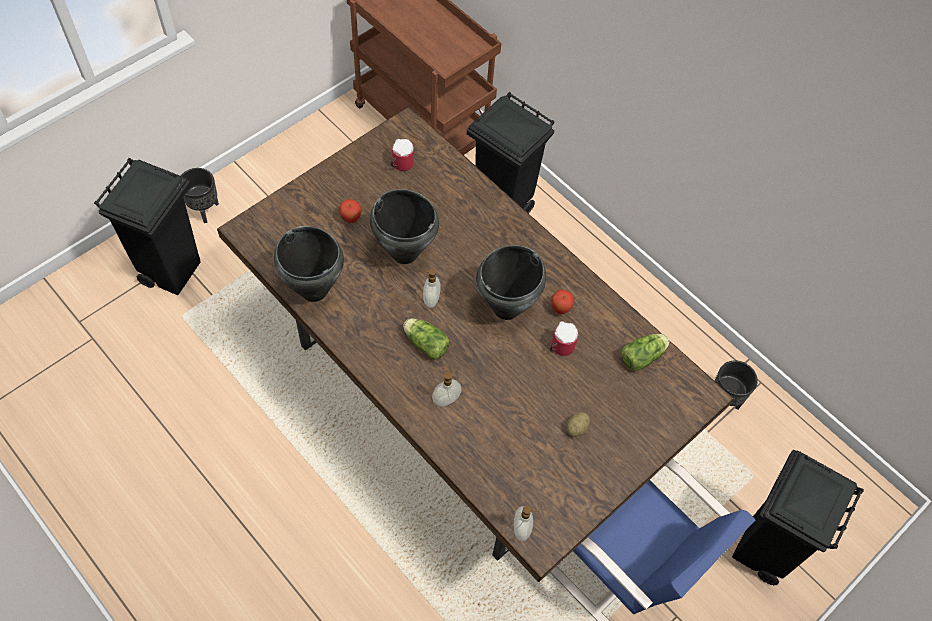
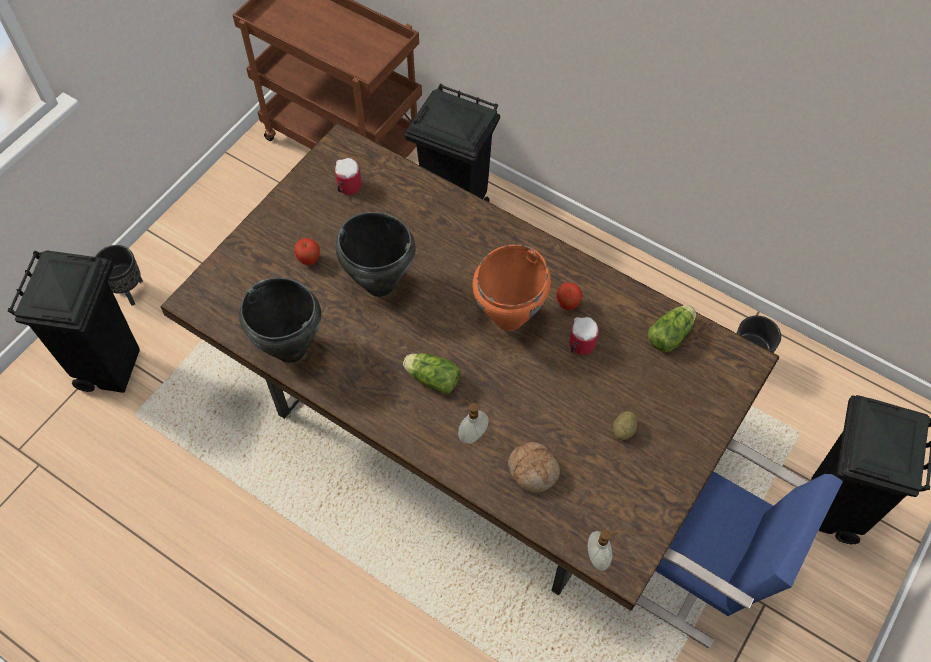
camera: 10 degrees left, 0 degrees up
(430, 299) = (423, 328): soap dispenser -> none
(489, 442) = (533, 470): none -> bread
(507, 308) = (510, 318): black cooking pot -> orange cooking pot

